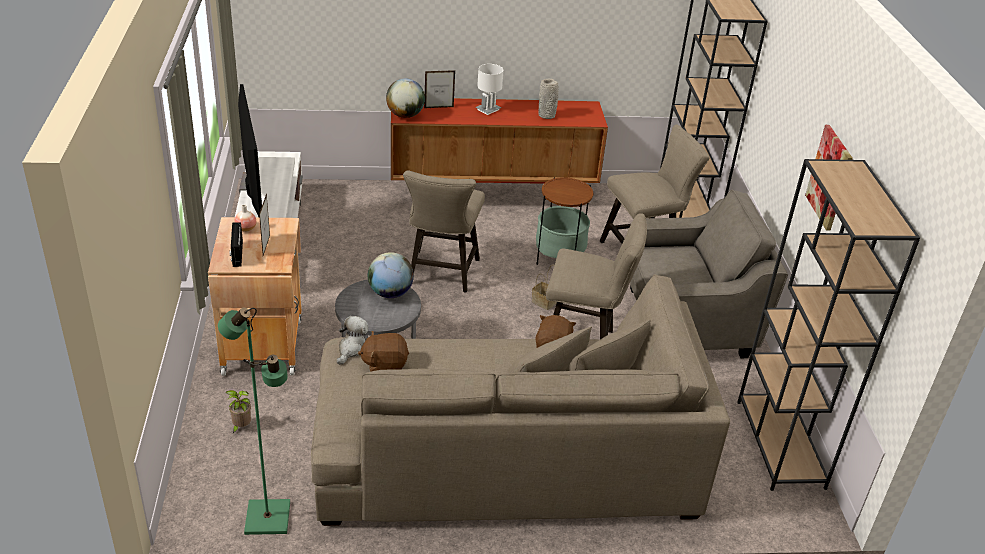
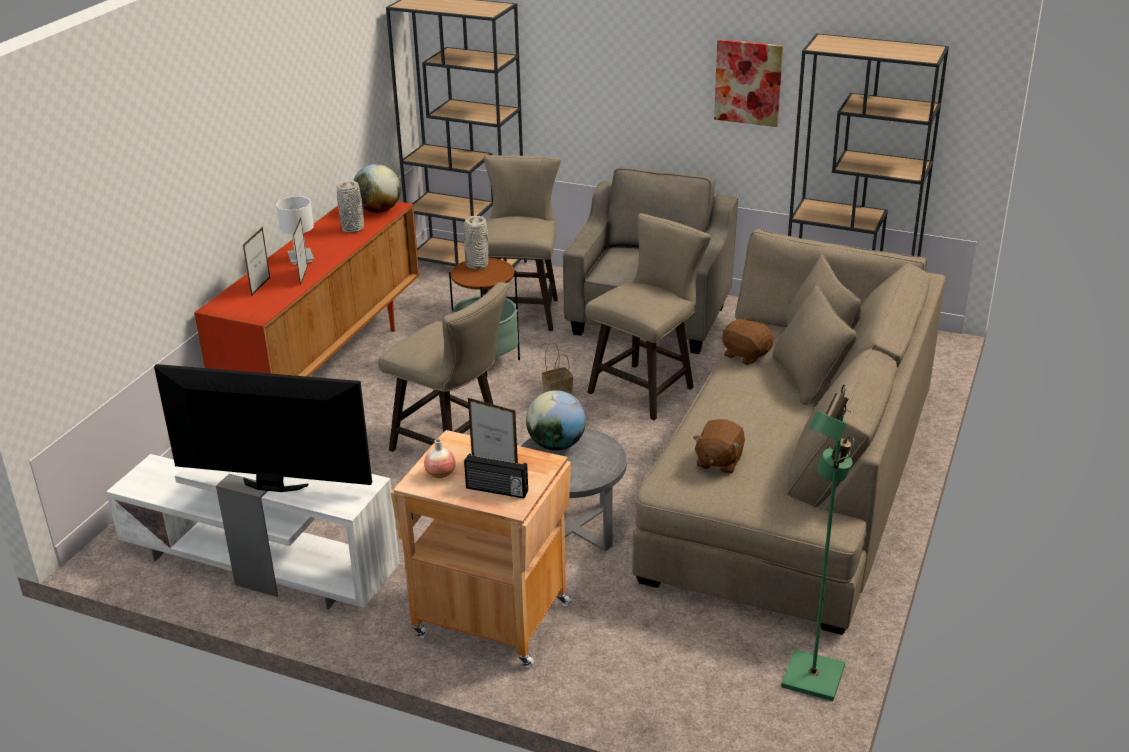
camera: 60 degrees left, 5 degrees down
(241, 427) = (641, 669): potted plant -> none
(352, 349) = (674, 480): plush toy -> none
(405, 115) = (255, 312): globe -> globe (378, 210)
(465, 117) = (304, 276): none -> picture frame
(574, 185) = (476, 265): none -> grey vase

